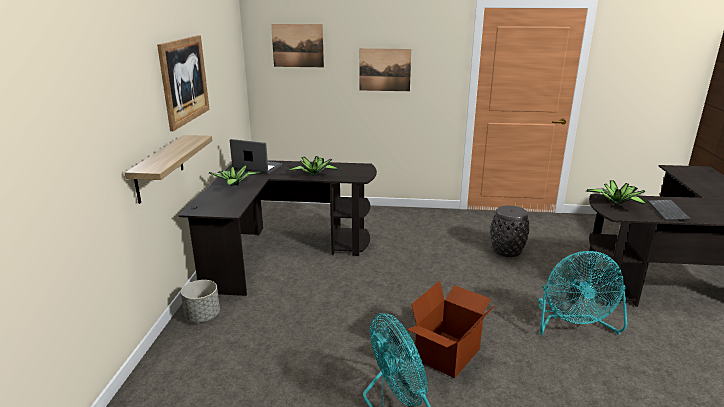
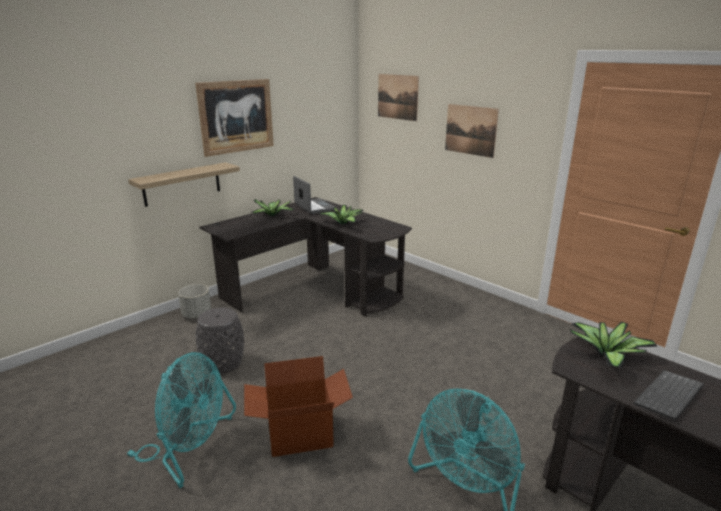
camera: 40 degrees right, 0 degrees up
(506, 250) = (520, 372): grey stool -> grey stool (223, 363)

